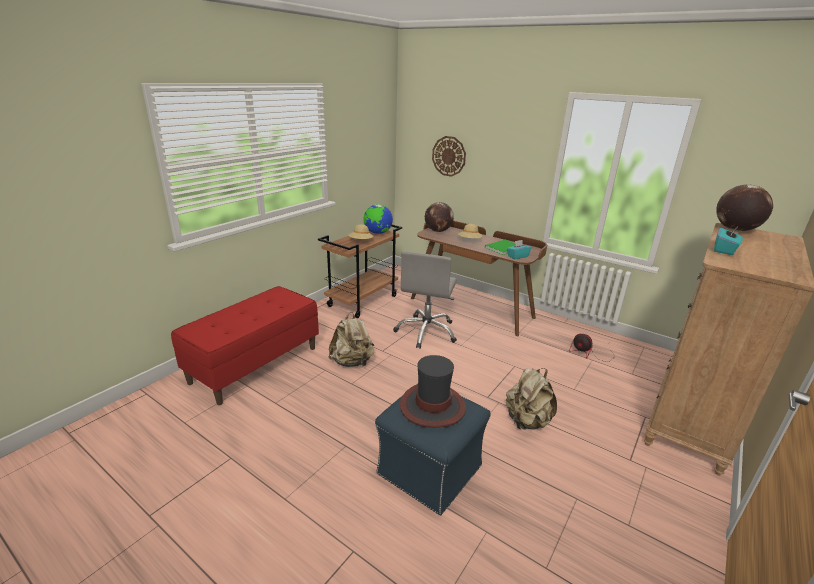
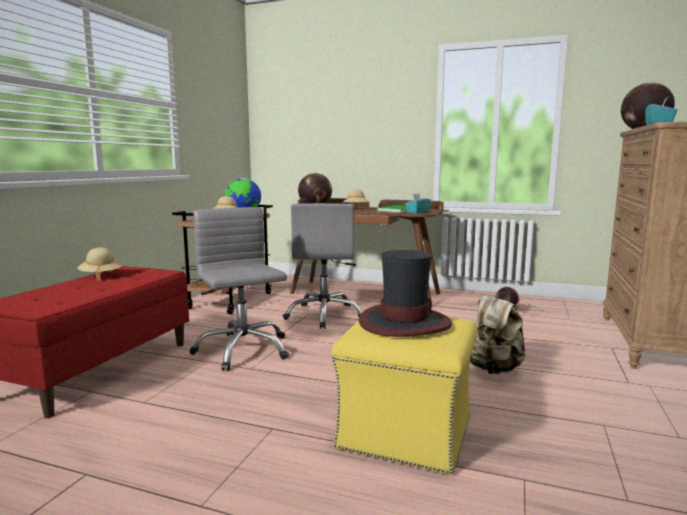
camera: 15 degrees left, 15 degrees down
(259, 299) = (101, 276): none -> beige hat
(352, 362) = (242, 350): beige backpack -> grey office chair
(430, 470) = (407, 432): blue ottoman -> yellow ottoman
(449, 156) = (314, 130): wall clock -> none

